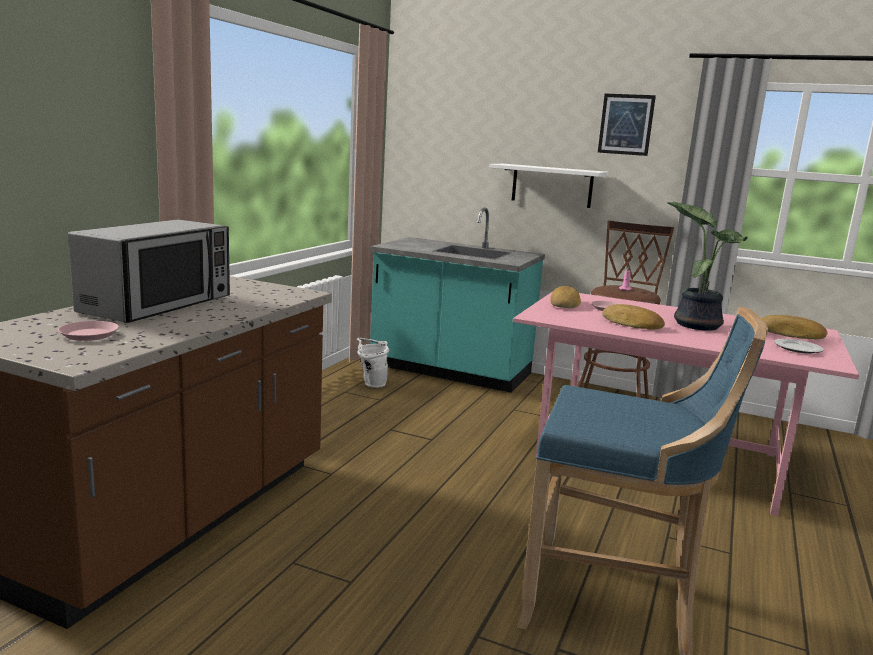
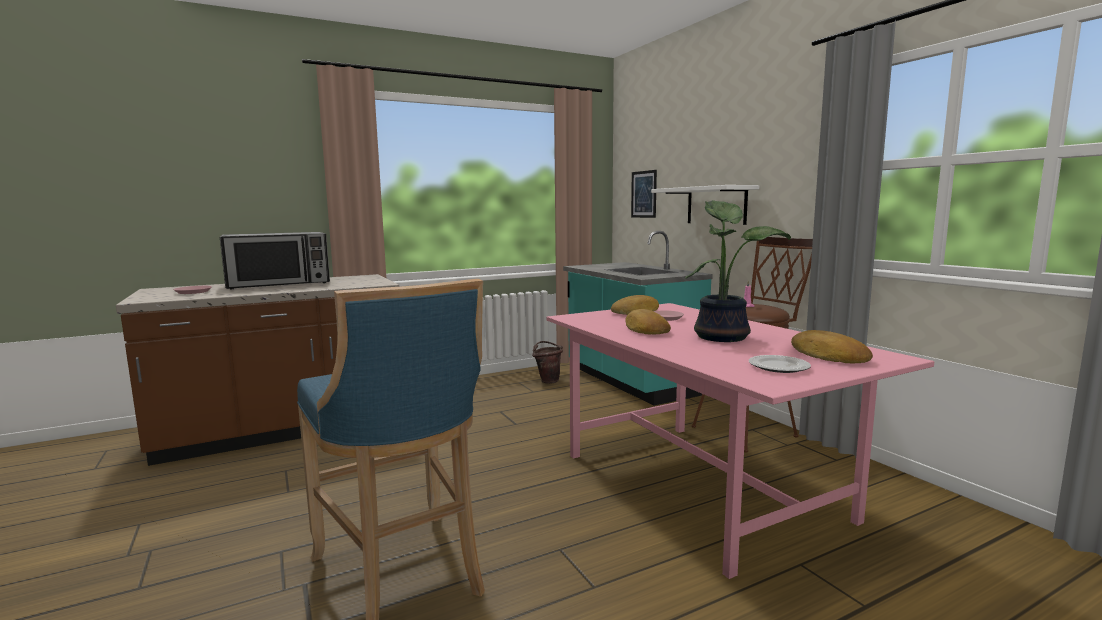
camera: 40 degrees right, 5 degrees down
(371, 384) = (548, 380): white bucket -> brown bucket
(626, 124) = (772, 133): picture -> picture (643, 194)

